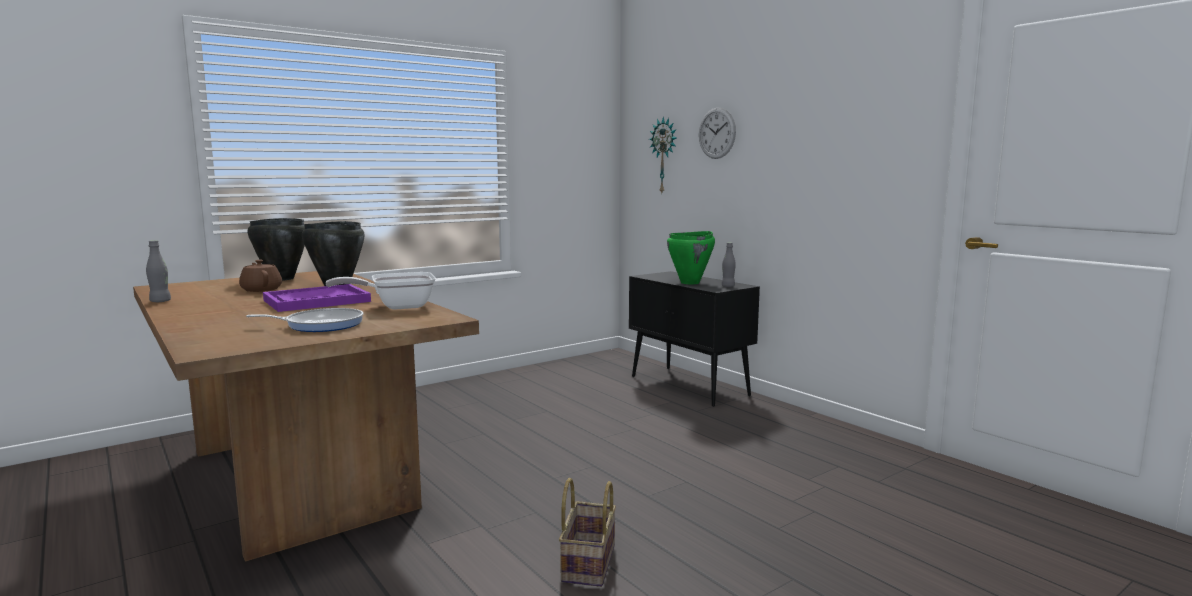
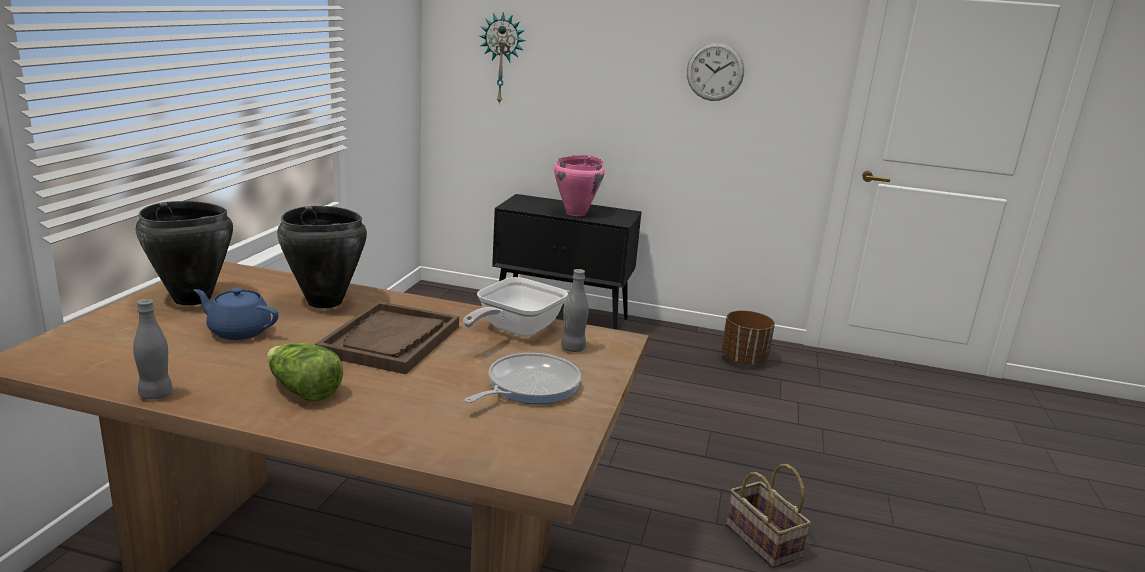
camera: 40 degrees left, 10 degrees up
(215, 309) = (303, 390): none -> lettuce
(261, 290) = (239, 331): brown teapot -> blue teapot
(316, 301) = (391, 340): purple tray -> brown tray
(690, 283) = (576, 213): green cooking pot -> pink cooking pot
(717, 133) = (583, 42): wall clock -> wall clock (715, 71)
(728, 286) = (618, 215): grey bottle -> grey bottle (573, 348)
(822, 444) = (744, 360): none -> brown planter

